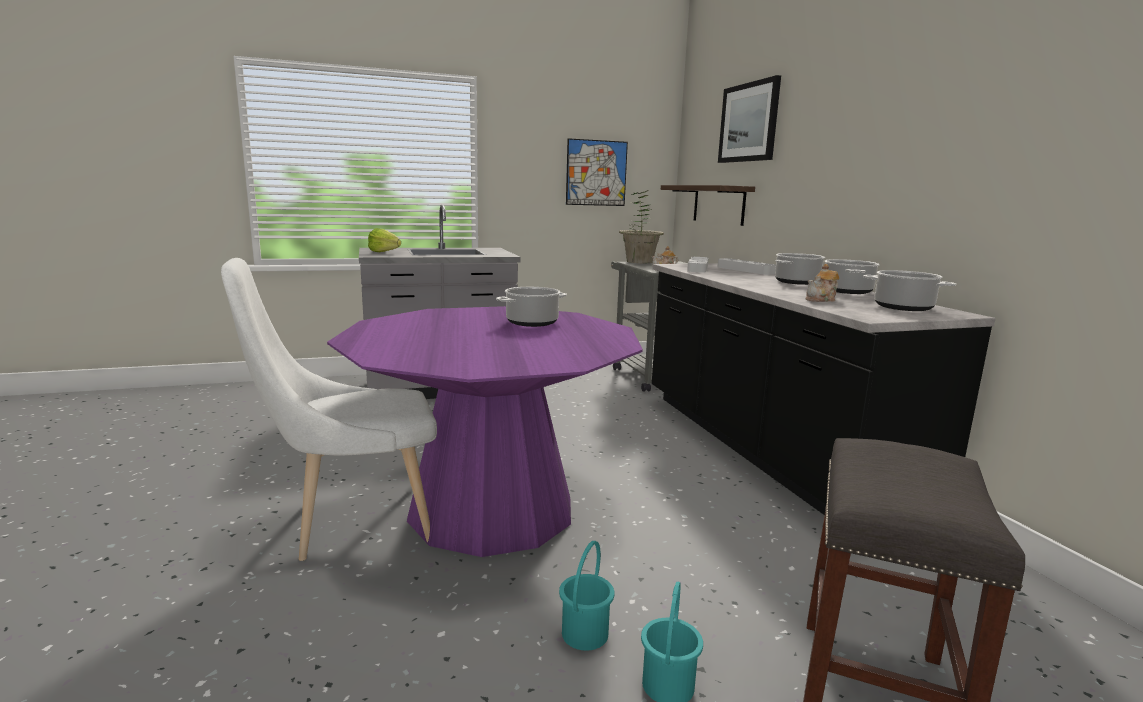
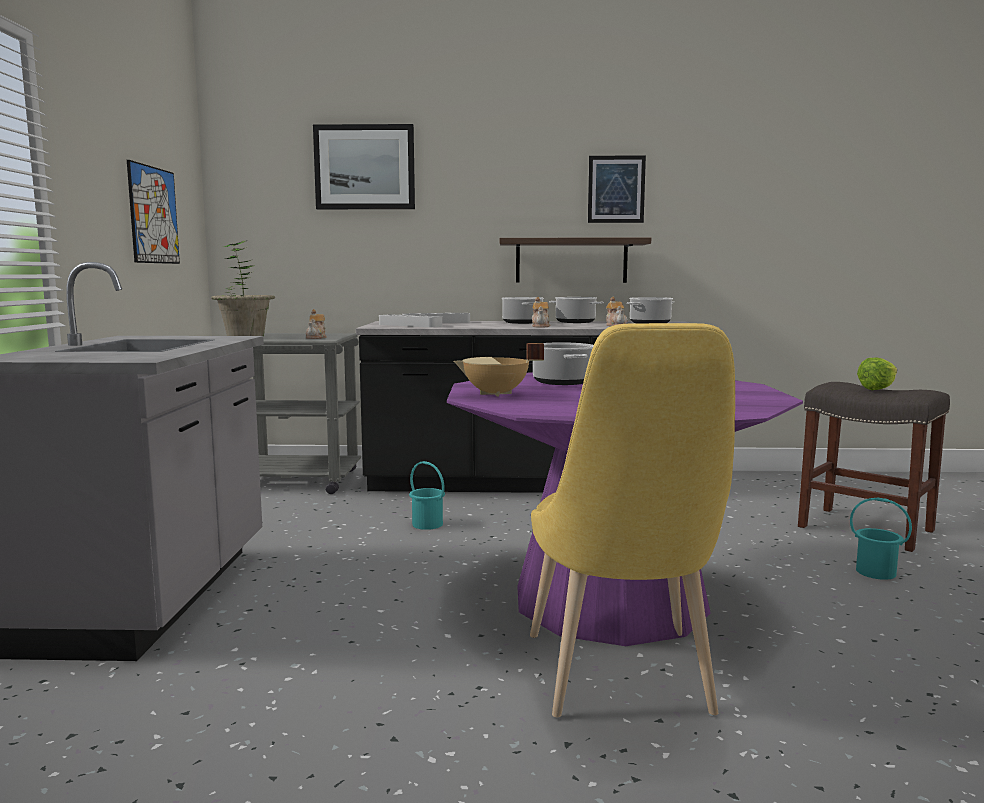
camera: 70 degrees left, 5 degrees down
(352, 523) = (622, 680): white chair -> yellow chair
(386, 253) = (111, 355): lettuce -> lettuce (881, 388)
(455, 314) = (496, 394): none -> beige cooking pot
(586, 633) = (826, 587): turquoise bucket -> turquoise bucket (427, 524)
(718, 204) = (320, 258): shelf -> shelf (571, 261)
(756, 286) = (541, 326): none -> teapot
(942, 123) = (616, 189): none -> picture

